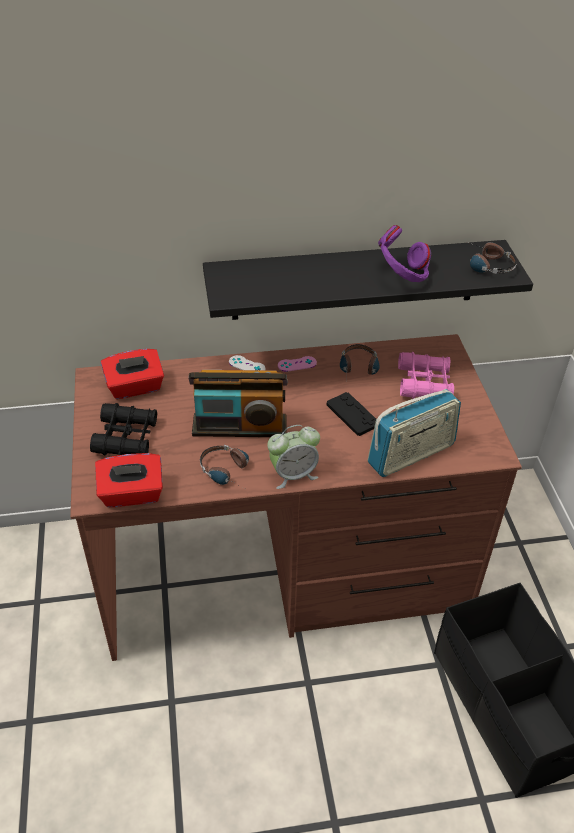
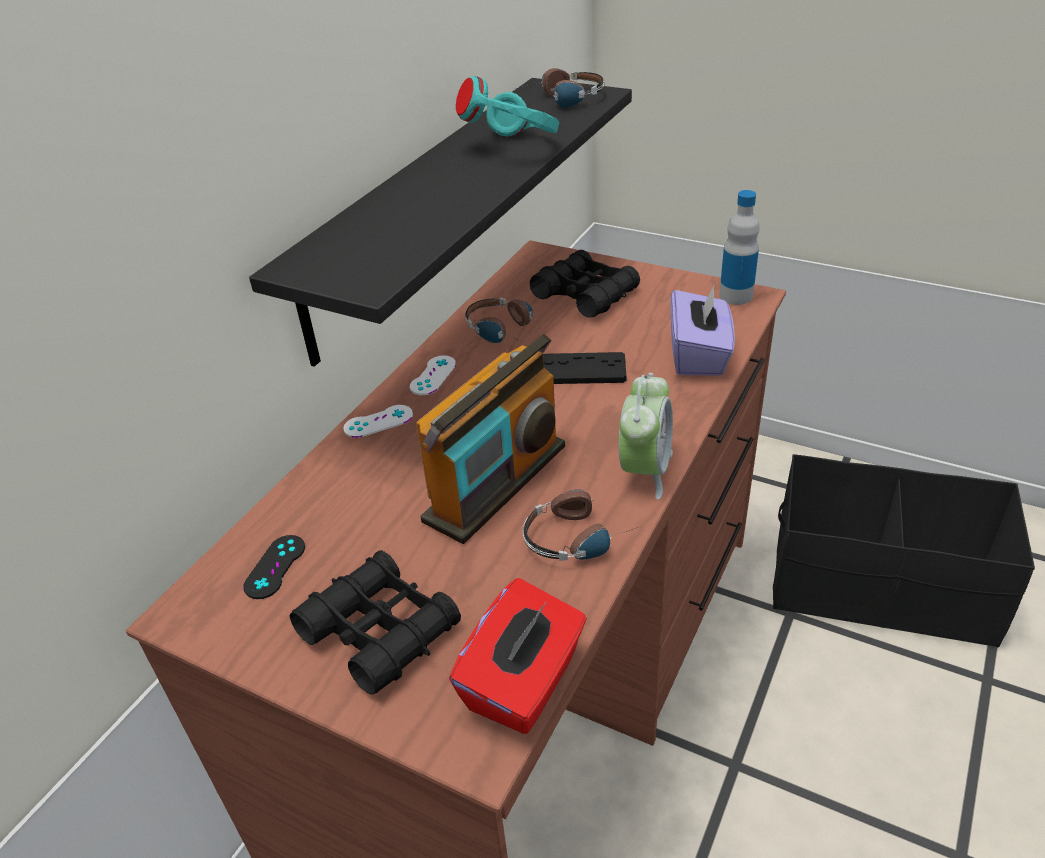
camera: 50 degrees left, 5 degrees down
(135, 387) = (275, 567): red tissue box -> black game controller
(297, 364) = (433, 375): pink game controller -> white game controller
(402, 276) = (513, 148): purple headphones -> turquoise headphones
(411, 454) = (699, 355): radio -> purple tissue box
(424, 383) = (585, 294): pink binoculars -> black binoculars
(489, 446) = (736, 296): none -> bottle

